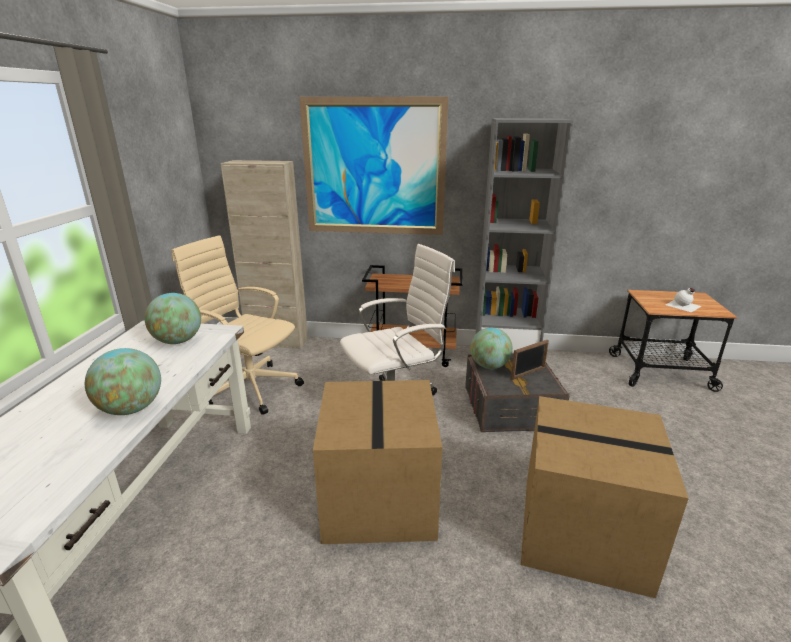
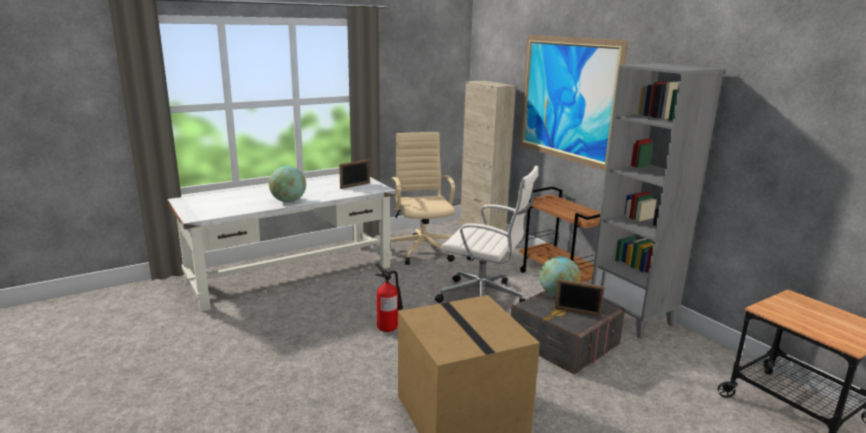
camera: 50 degrees right, 5 degrees down
(178, 341) = (355, 186): globe -> picture frame
(377, 497) = (389, 327): cardboard box -> fire extinguisher
(683, 305) = (814, 323): white bottle -> none

